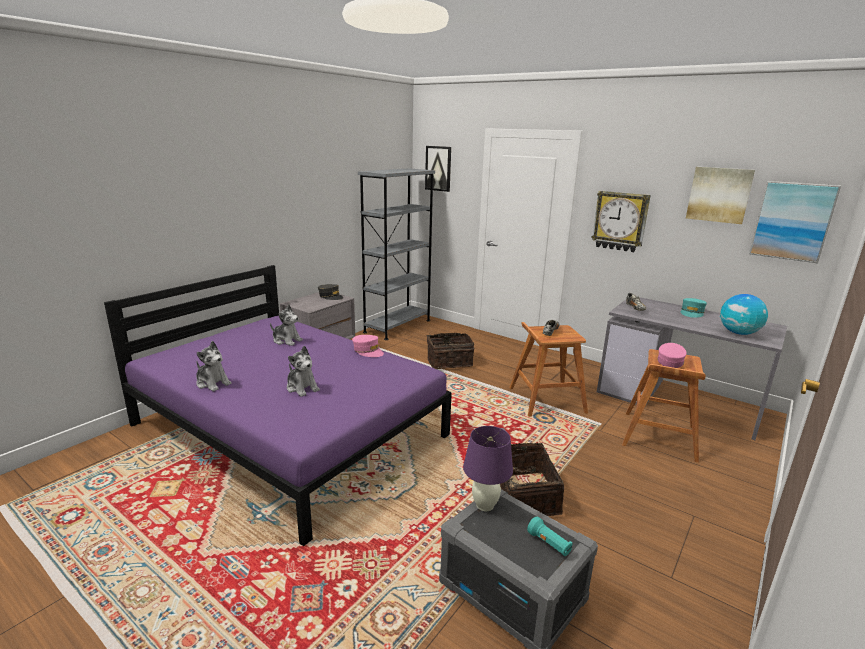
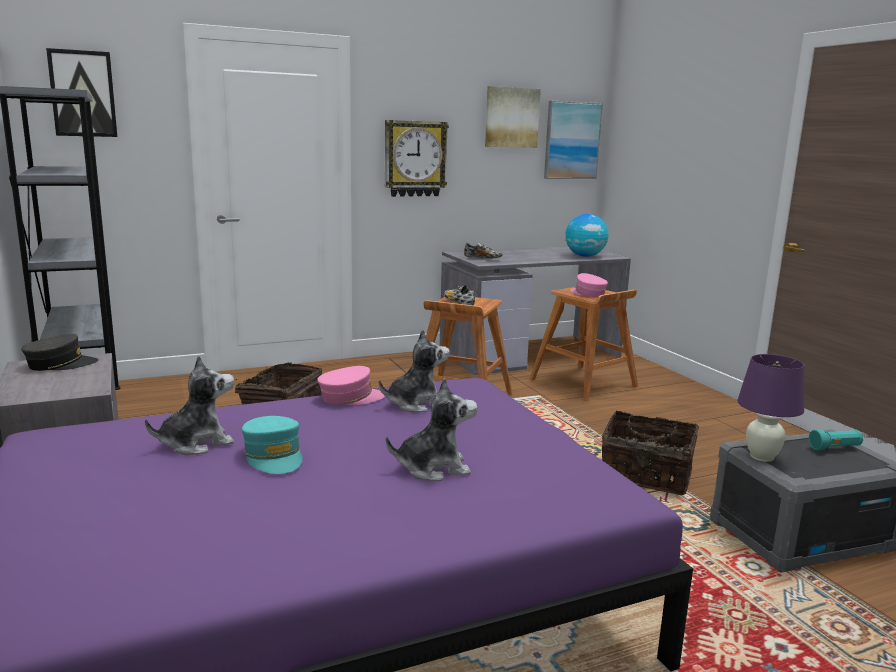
camera: 60 degrees left, 5 degrees down
(213, 383) = (304, 550): plush toy -> plush toy (415, 404)
(692, 313) = (520, 252): turquoise cap -> turquoise cap (274, 456)

